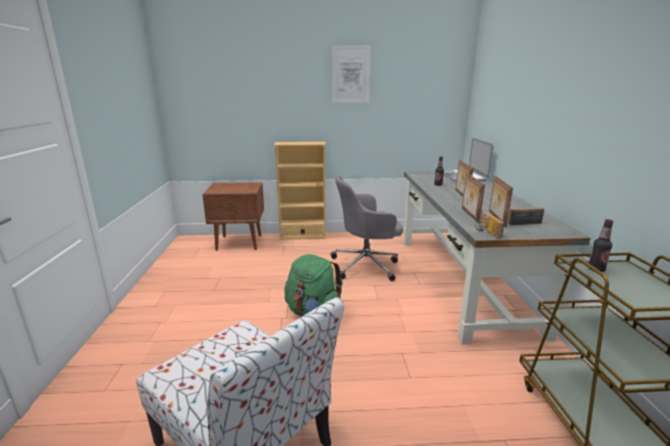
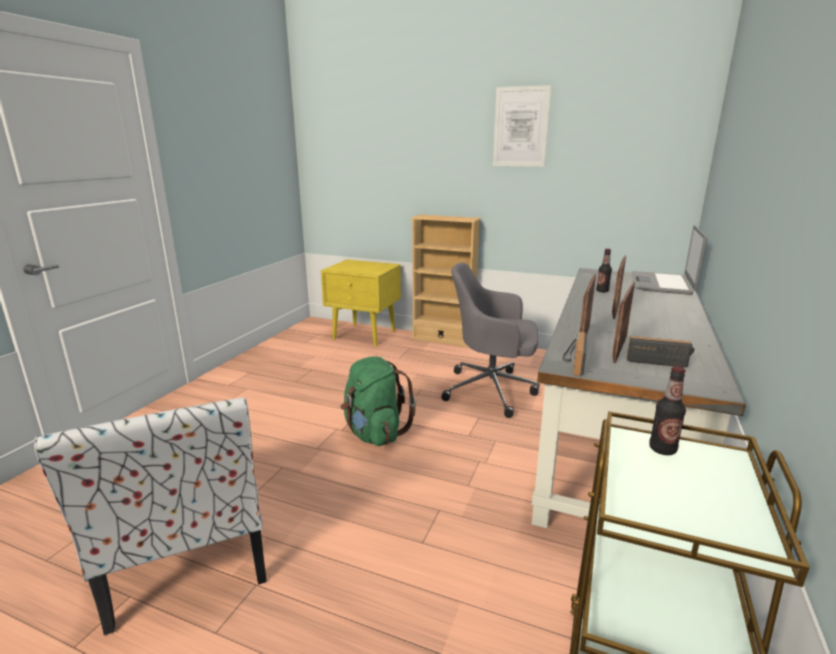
camera: 25 degrees right, 0 degrees up
(240, 242) = (365, 335): brown nightstand -> yellow nightstand

